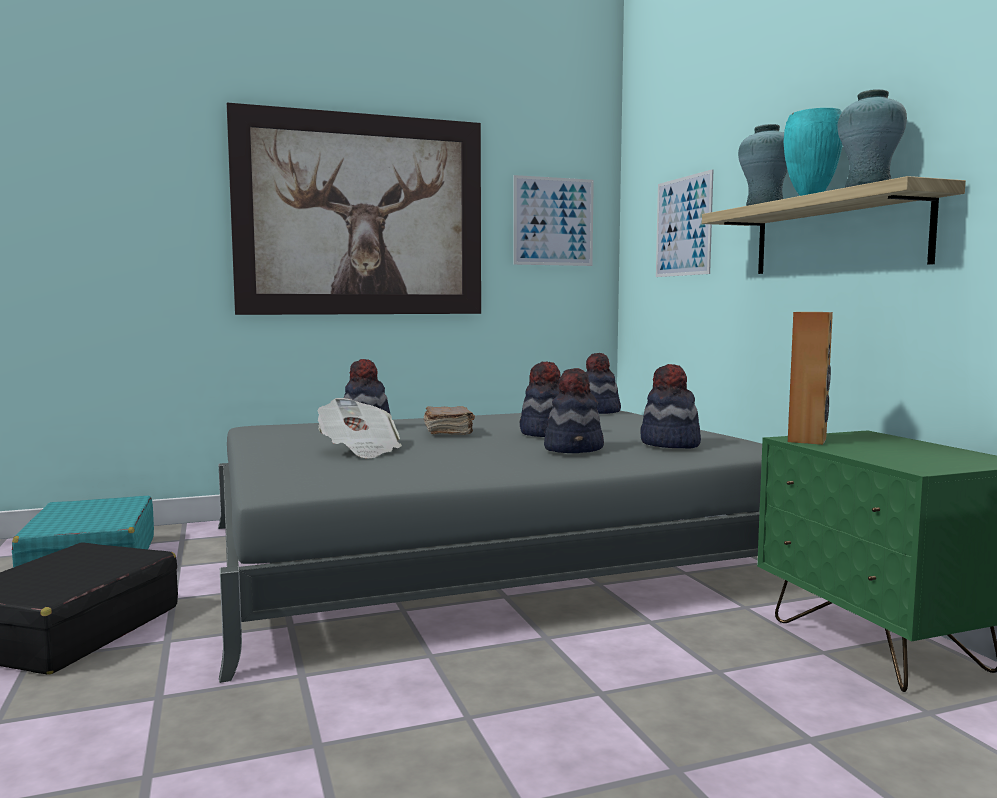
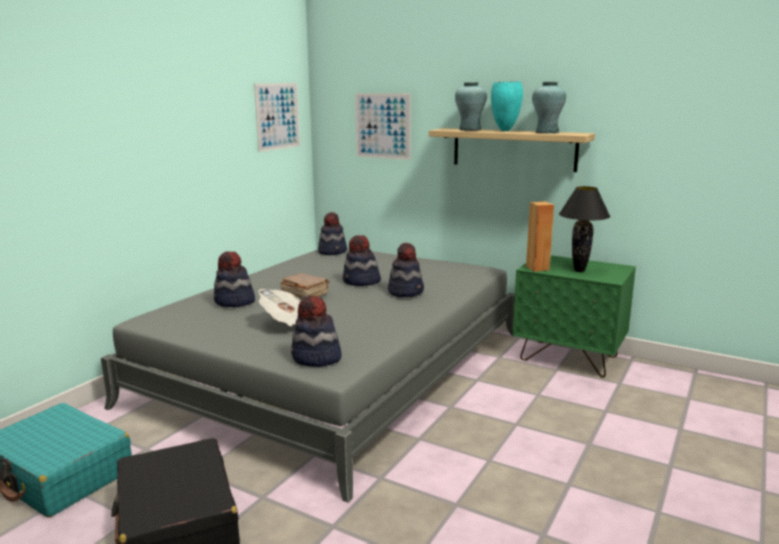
camera: 40 degrees left, 10 degrees up
(361, 215) = (163, 126): picture -> none
(669, 444) = (445, 277): hat -> hat (316, 358)
(885, 452) = (580, 271): none -> black table lamp

